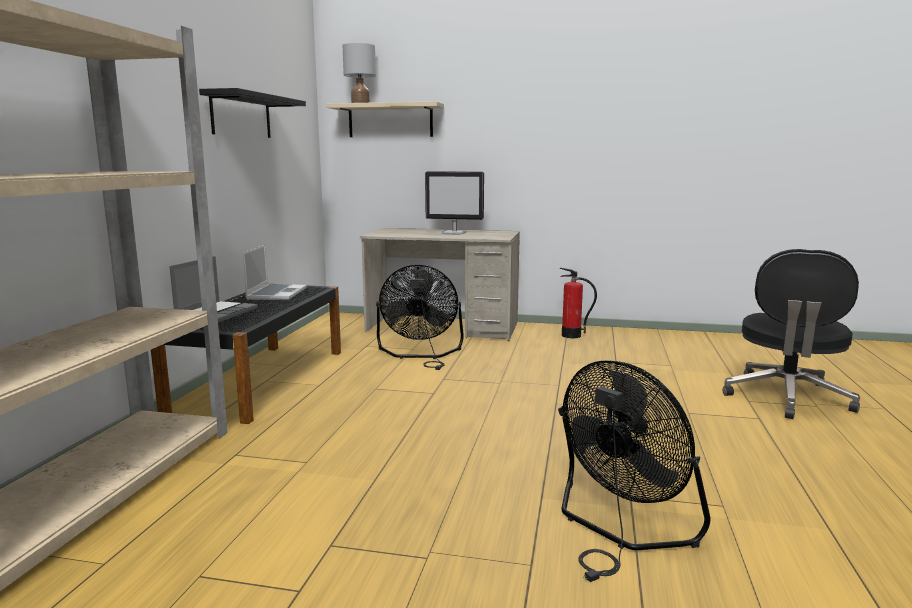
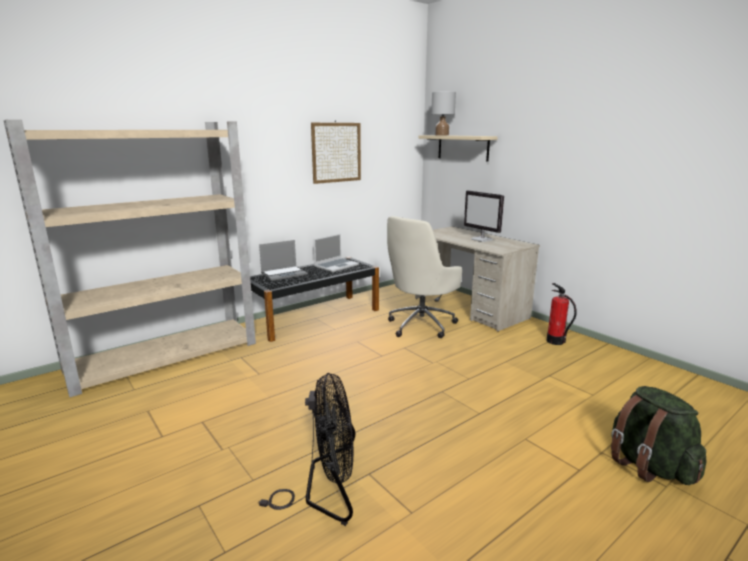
camera: 40 degrees right, 5 degrees up
(241, 116) = (336, 151): black shelf -> picture
(421, 354) = (421, 325): black fan -> beige office chair
(786, 397) = (649, 465): black office chair -> green backpack

